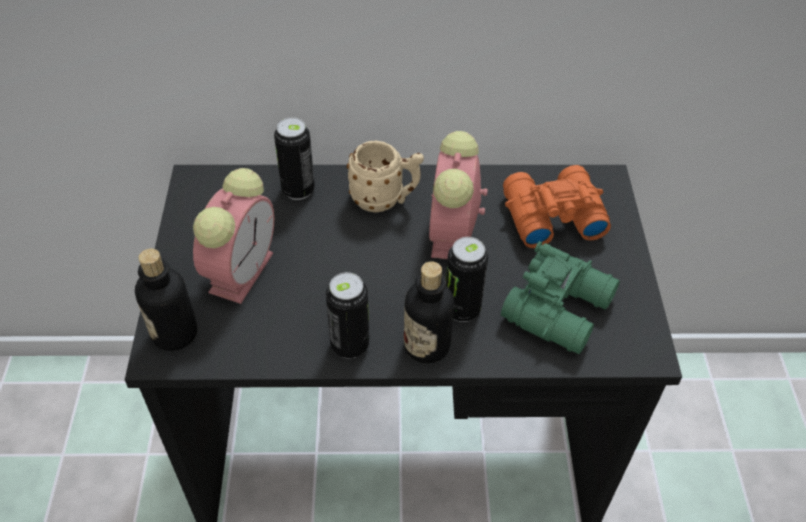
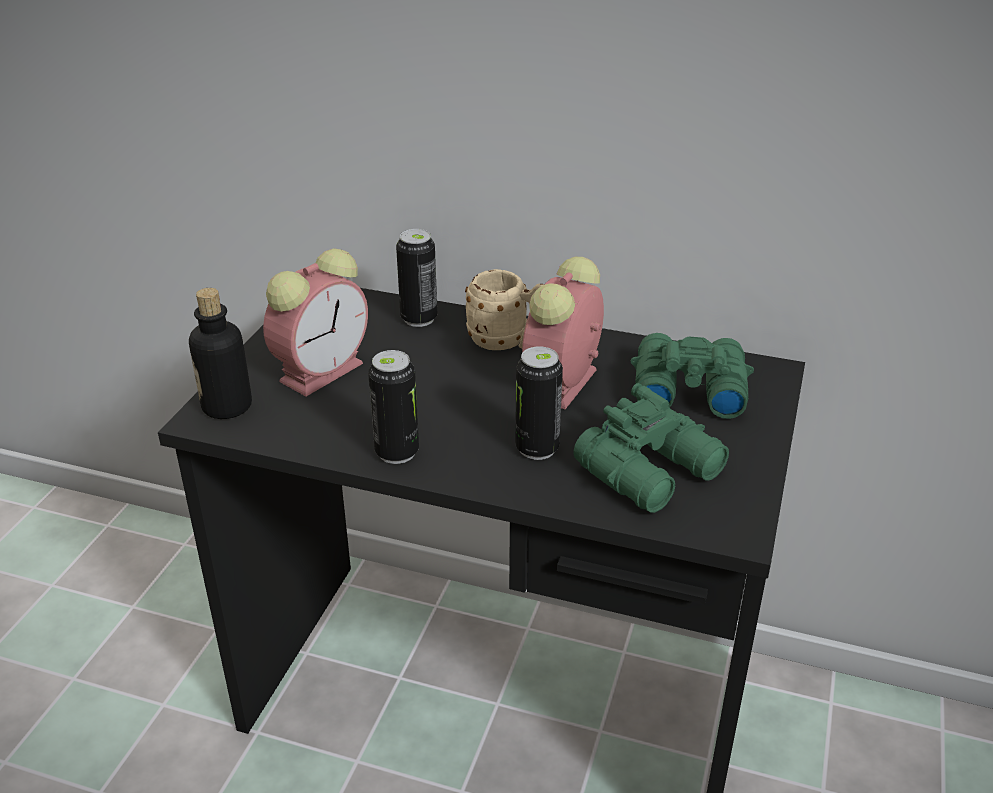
camera: 20 degrees right, 15 degrees down
(426, 345) = (479, 470): bottle -> none
(550, 215) = (686, 389): orange binoculars -> green binoculars

